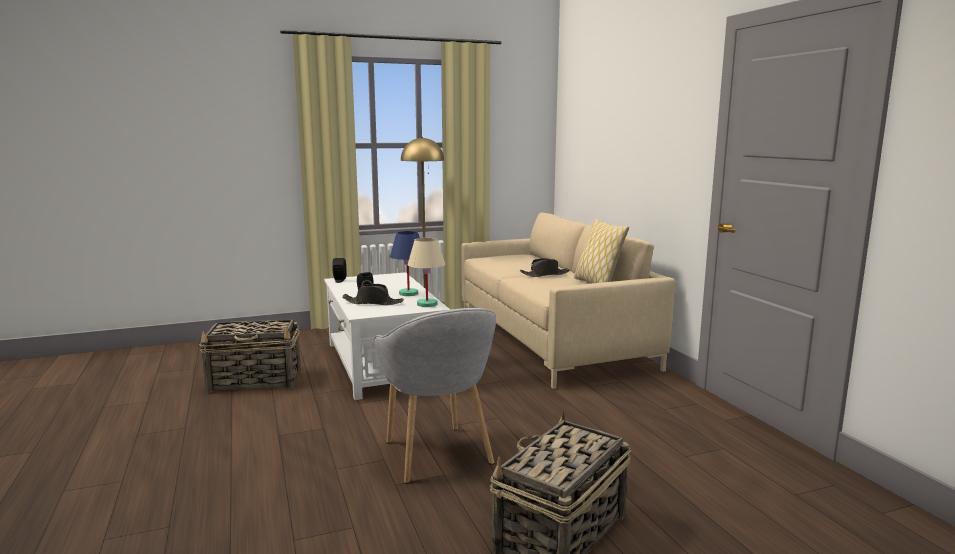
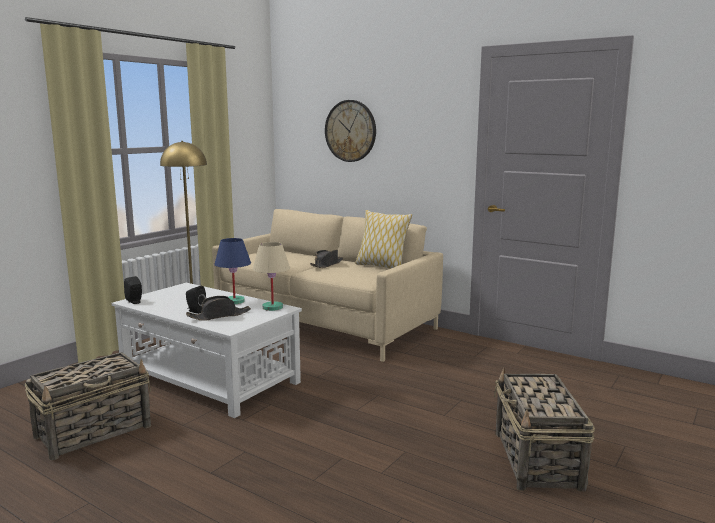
camera: 35 degrees left, 0 degrees up
(437, 455) = (378, 439): grey armchair -> none
(609, 128) = (350, 131): none -> wall clock

